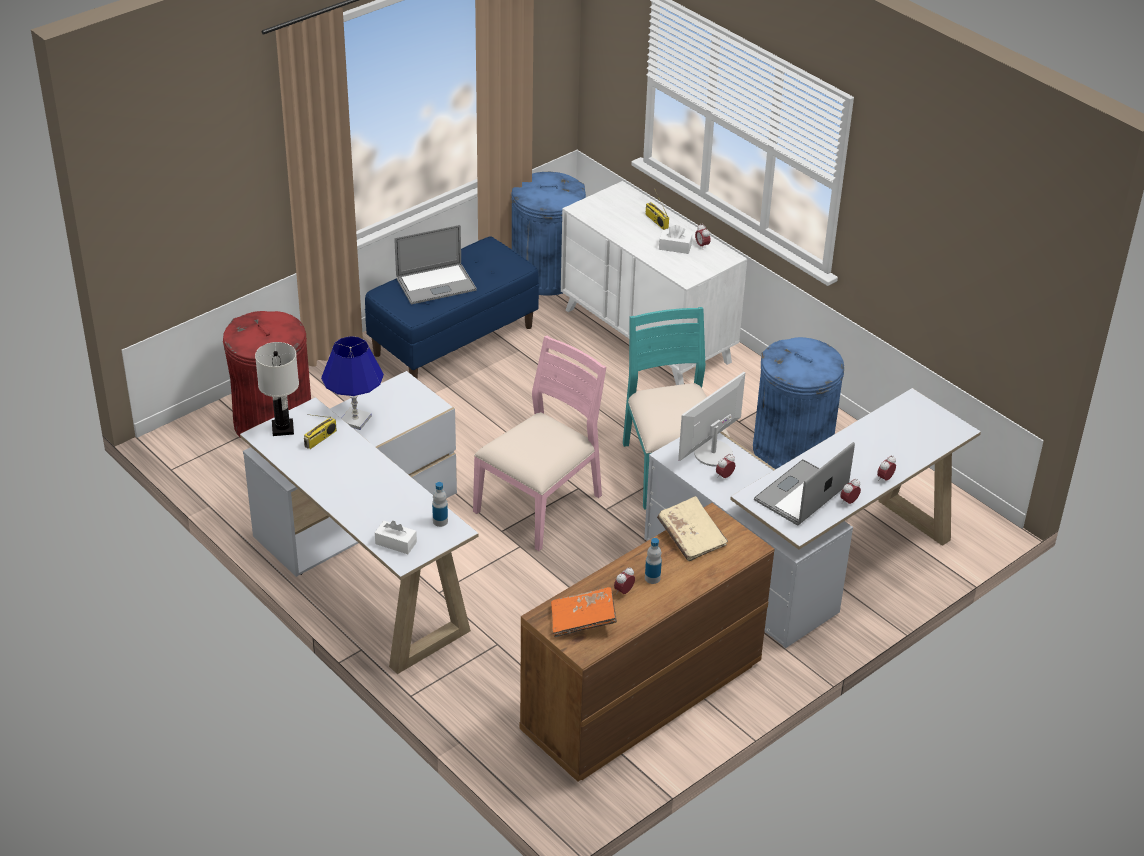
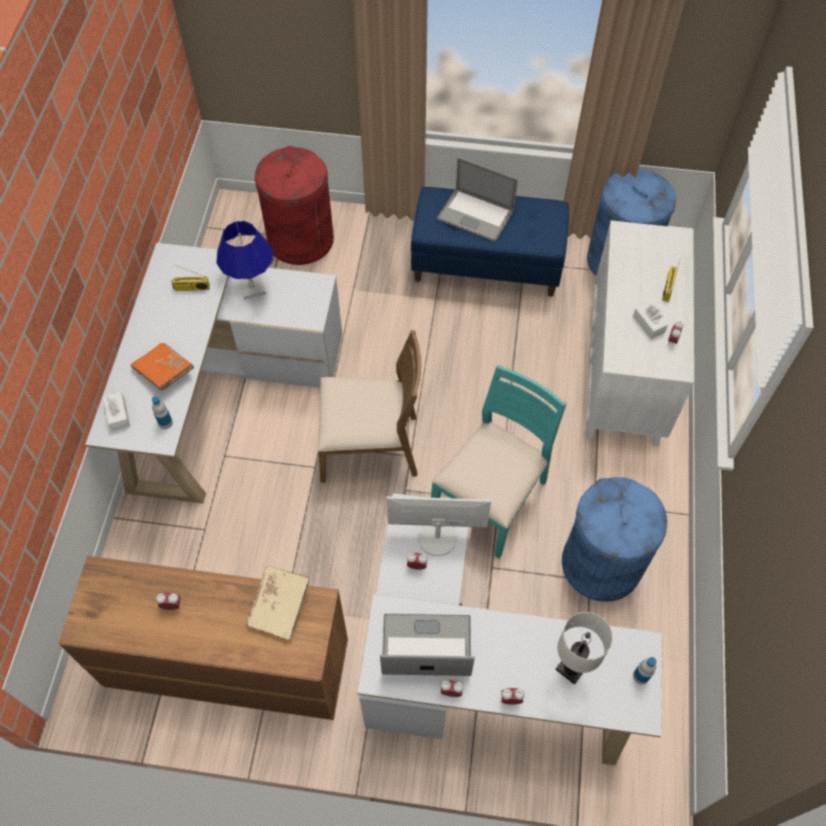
camera: 50 degrees right, 20 degrees up
(282, 429) = (182, 260): white table lamp -> white table lamp (571, 668)
(540, 504) = (370, 446): pink chair -> brown chair
(583, 620) = (114, 602): orange book -> orange book (164, 372)
(652, 578) = (205, 614): bottle -> bottle (641, 676)

